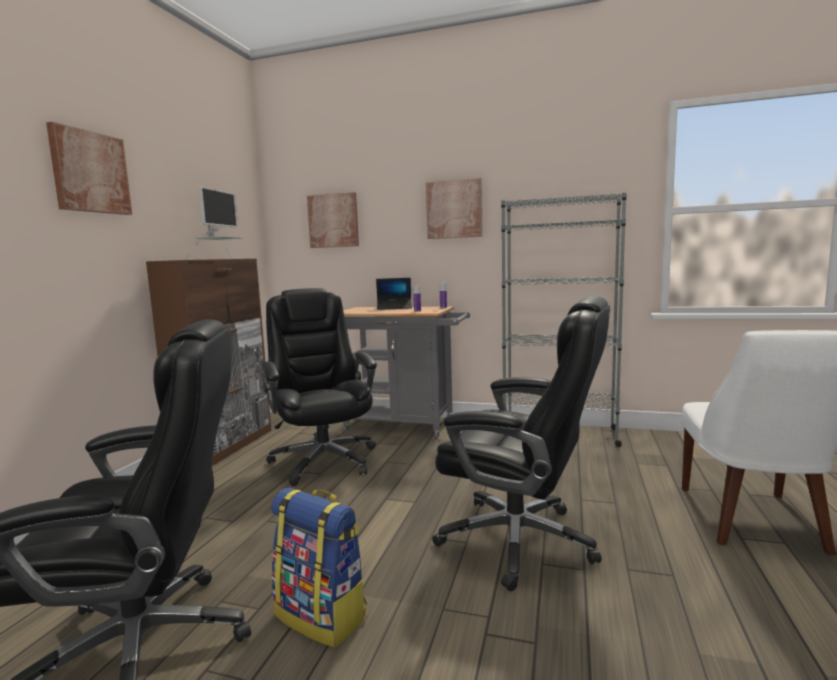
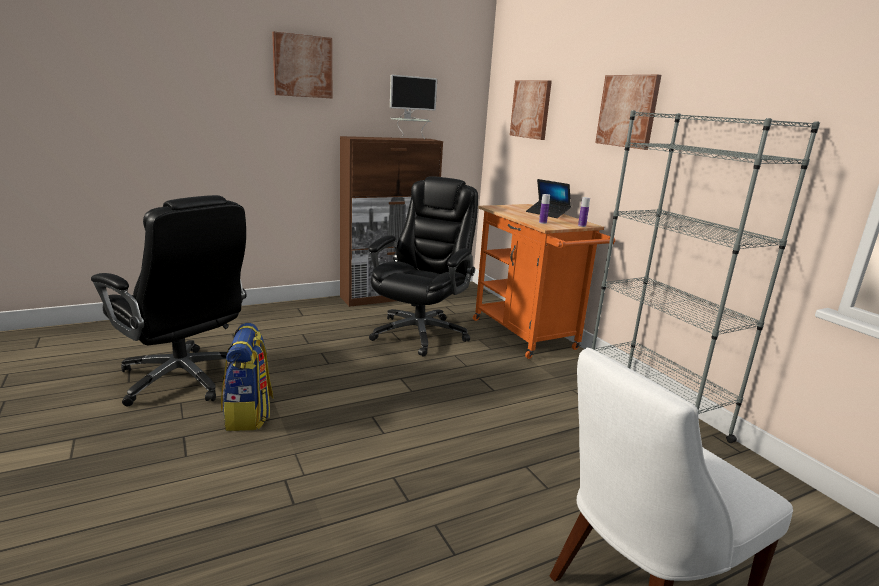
camera: 45 degrees right, 10 degrees up
(406, 426) = (528, 337): grey cart -> orange cart
(521, 540) = (414, 456): black office chair -> none

